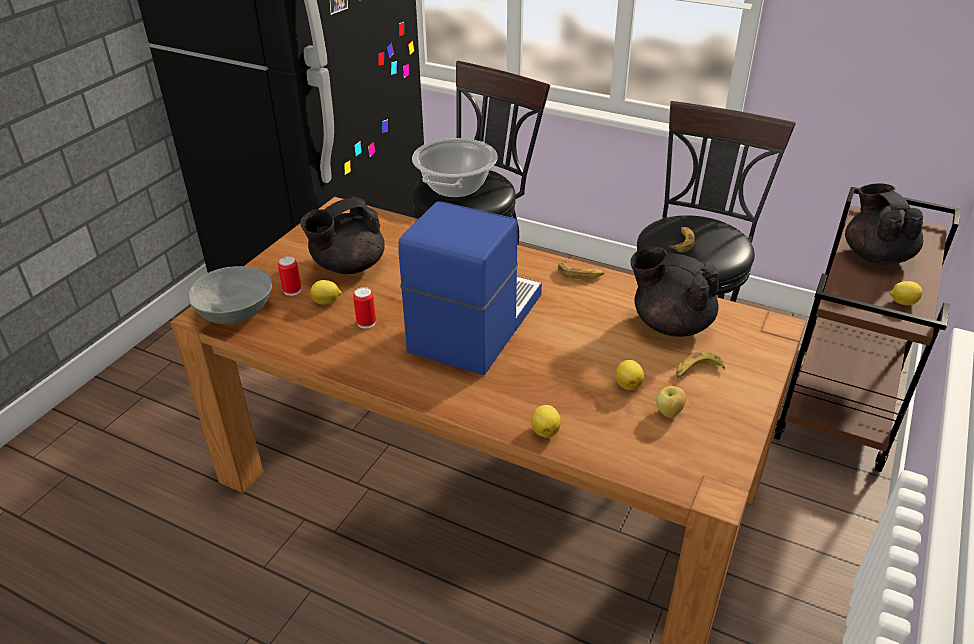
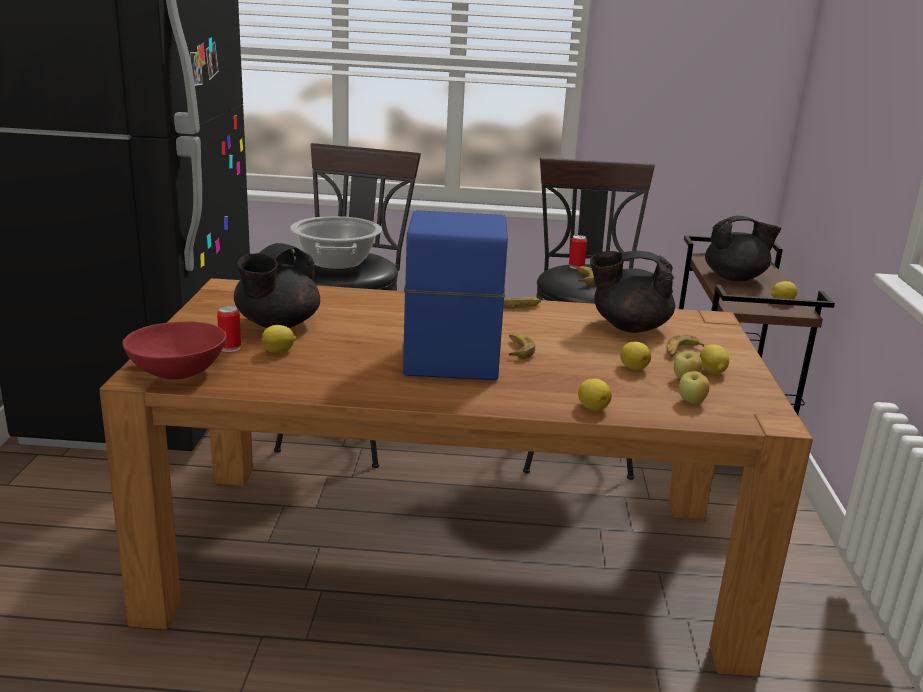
camera: 25 degrees left, 15 degrees down
(236, 312) = (179, 370): grey bowl -> red bowl
(366, 322) = (338, 360): can -> can (576, 266)
(534, 337) = (518, 350): none -> banana
(650, 444) = (691, 402): none -> apple
(706, 407) = (712, 372): none -> lemon
(876, 255) = (735, 278): black teapot -> black teapot turned 120 degrees clockwise

